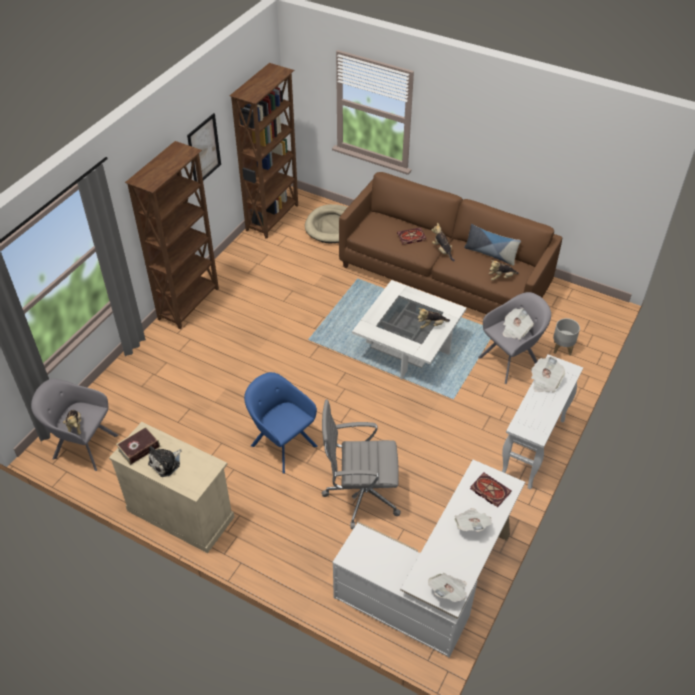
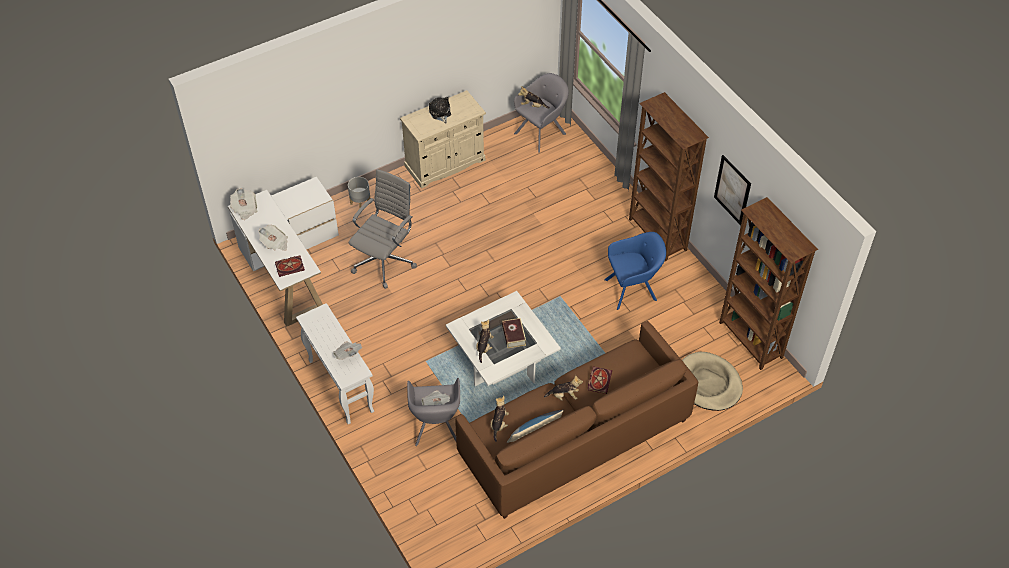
camera: 120 degrees right, 5 degrees up
(139, 448) = (462, 105): book -> book (513, 335)
(281, 444) = (463, 236): blue armchair -> blue armchair (633, 289)
(562, 348) = (420, 476): grey planter -> grey planter (360, 203)

